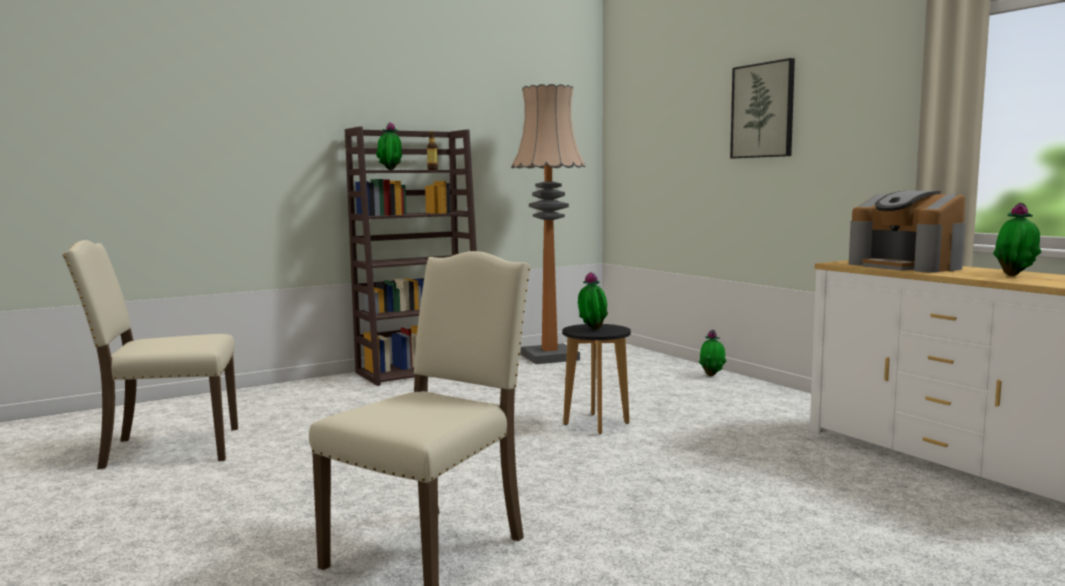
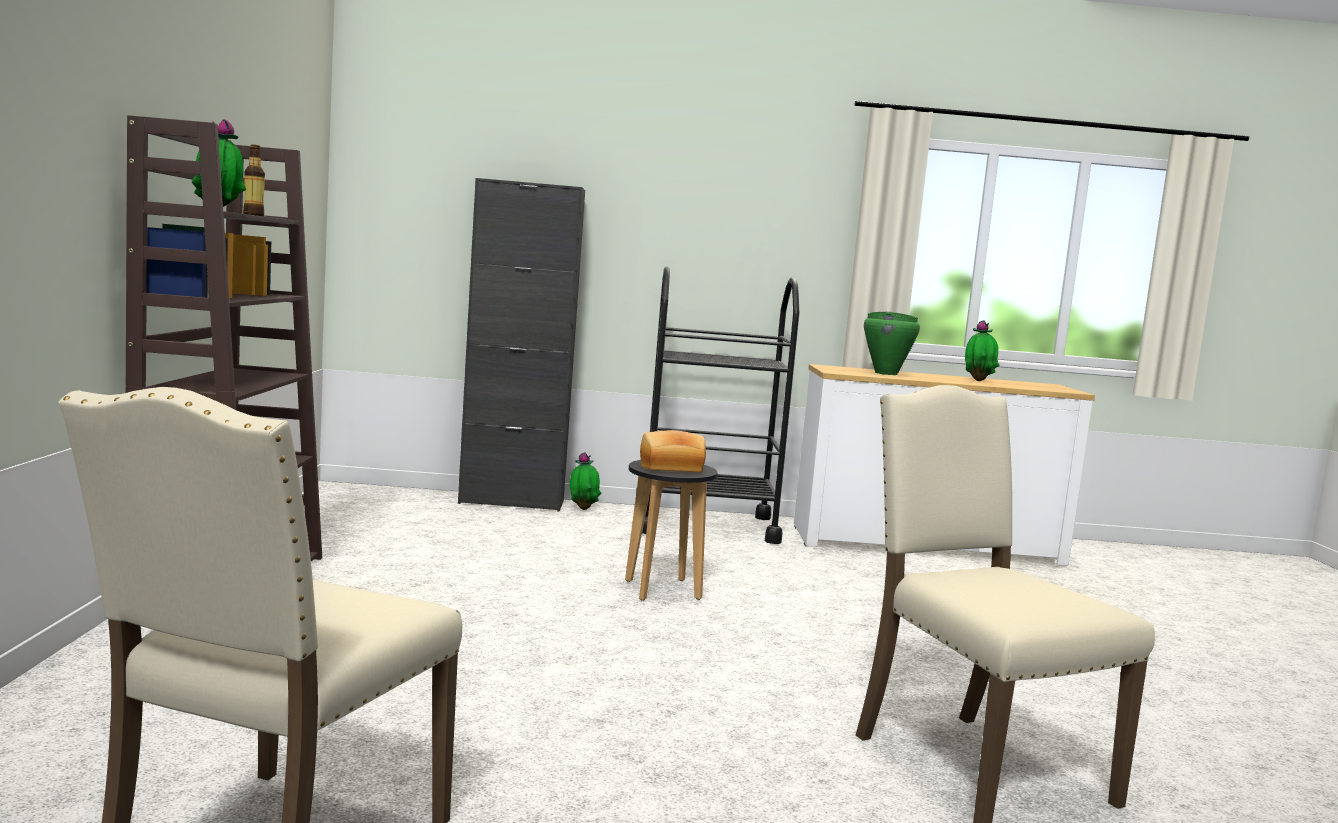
camera: 60 degrees left, 0 degrees up
(549, 357) = (350, 521): floor lamp -> none
(592, 329) = (671, 468): potted plant -> bread
(675, 364) = (511, 502): none -> black cabinet
(763, 110) = (647, 189): picture -> none
(774, 402) = (706, 525): none -> black cart
(906, 266) = (886, 373): coffee machine -> green cooking pot

